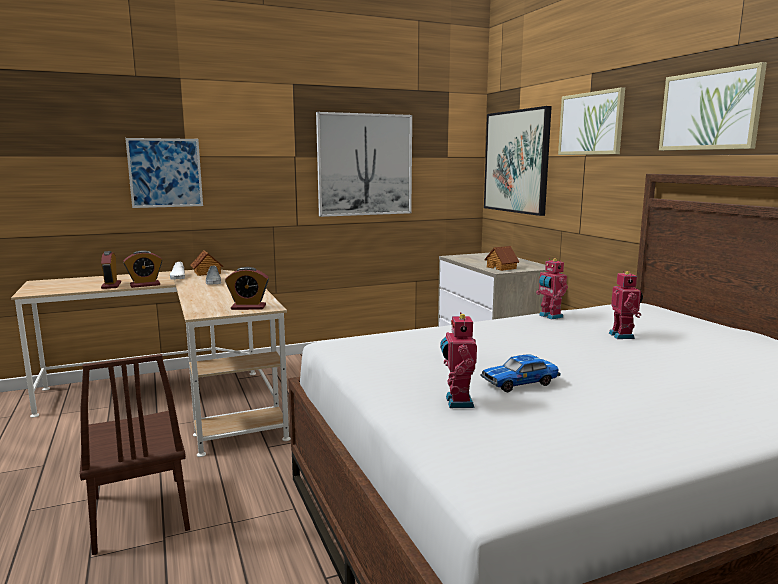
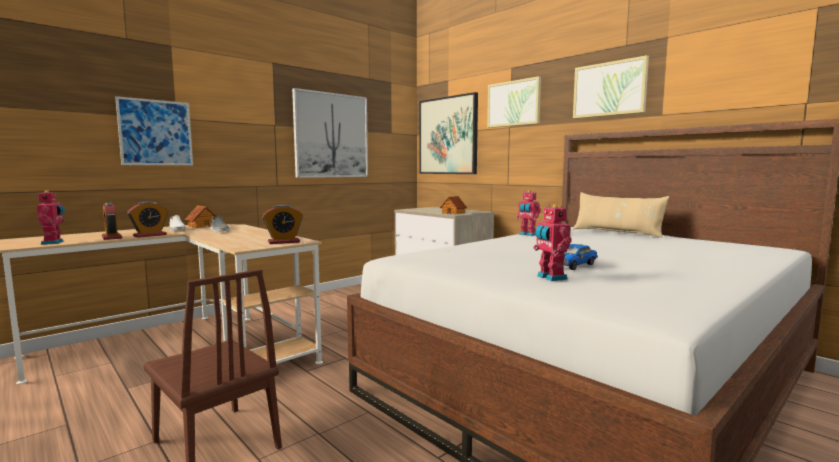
camera: 20 degrees left, 5 degrees down
(623, 336) = (591, 240): toy robot -> toy robot (54, 243)
(688, 323) = (616, 232): none -> beige pillow

